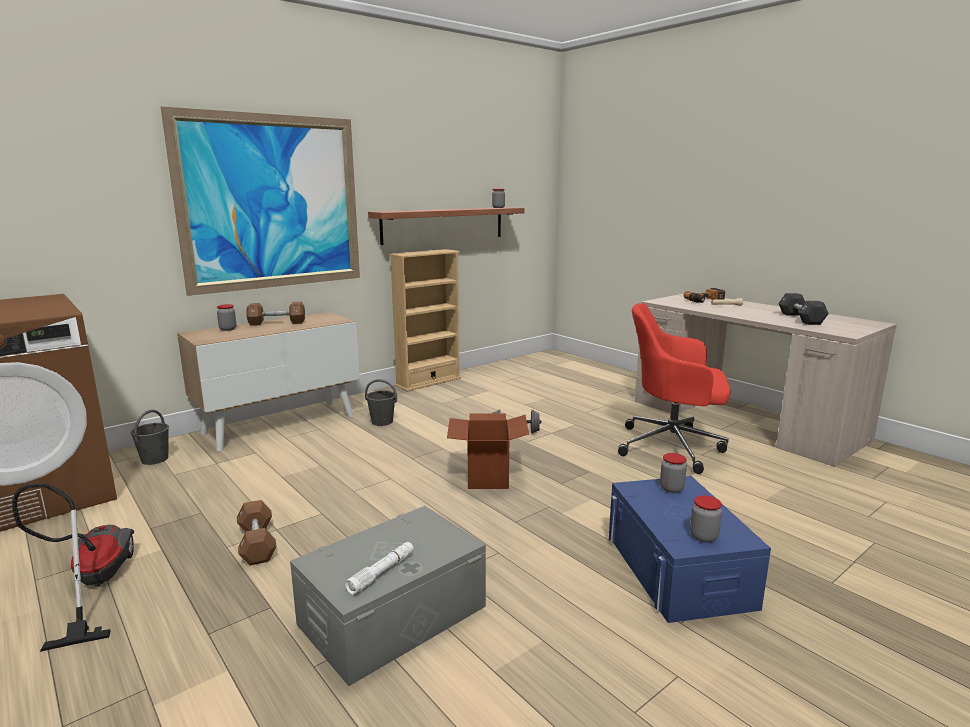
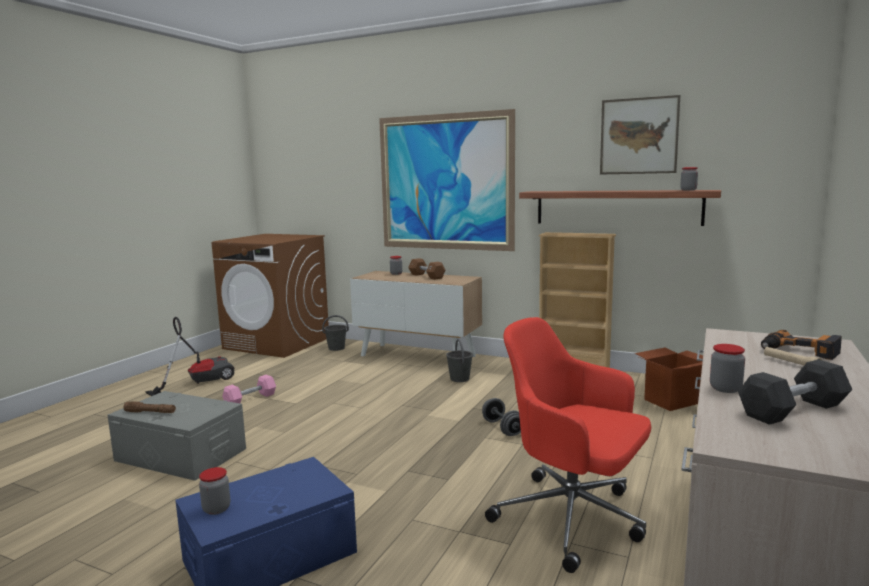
camera: 65 degrees right, 5 degrees down
(257, 544) = (250, 399): brown dumbbell -> pink dumbbell
(382, 573) = (150, 412): white flashlight -> brown flashlight
(456, 159) = (638, 136): none -> picture
(487, 477) = (393, 438): cardboard box -> cardboard box (672, 401)
(671, 488) = (314, 484): jar -> jar (725, 389)
(673, 446) = (572, 519): red office chair -> red office chair turned 45 degrees counterclockwise

